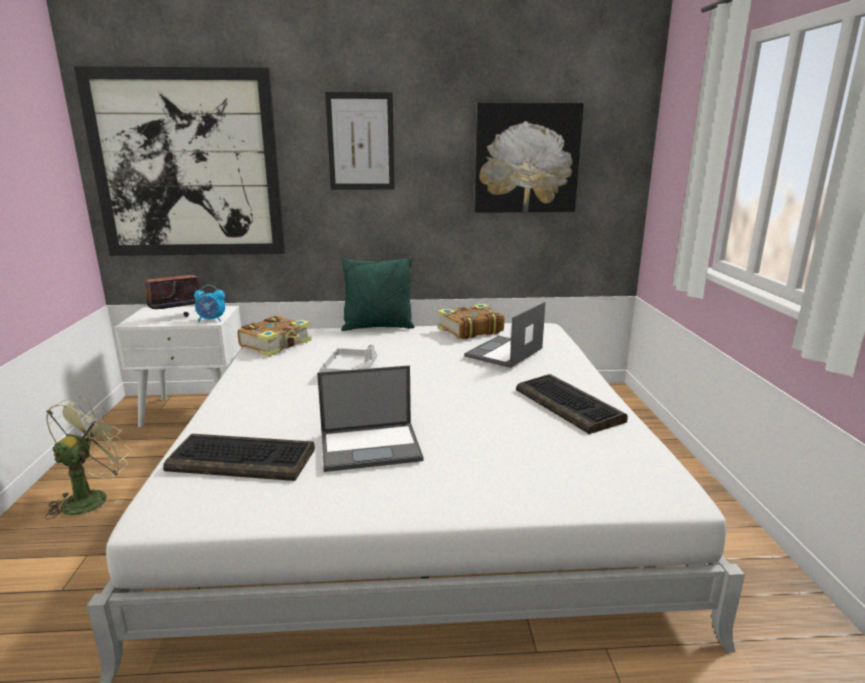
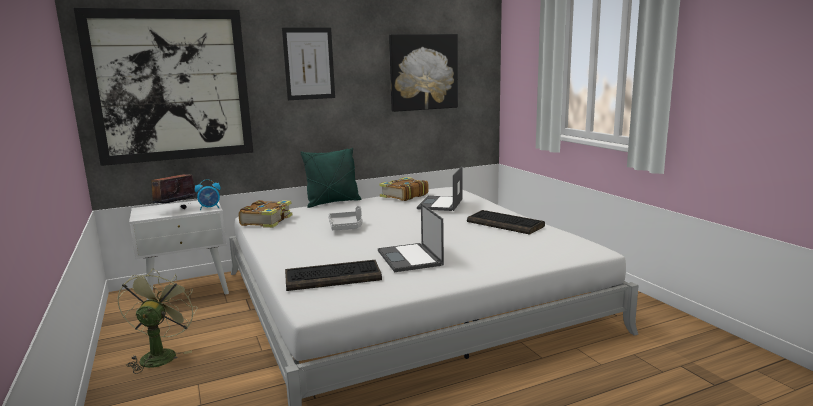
camera: 20 degrees left, 5 degrees down
(371, 446) = (410, 258): laptop -> laptop turned 105 degrees clockwise

